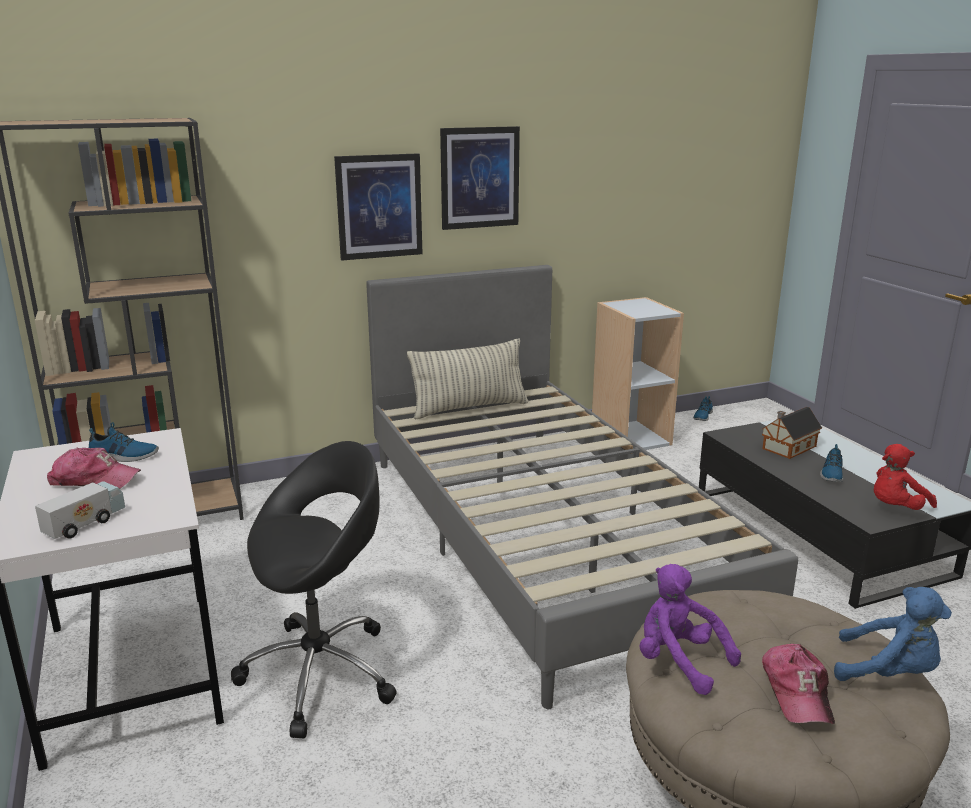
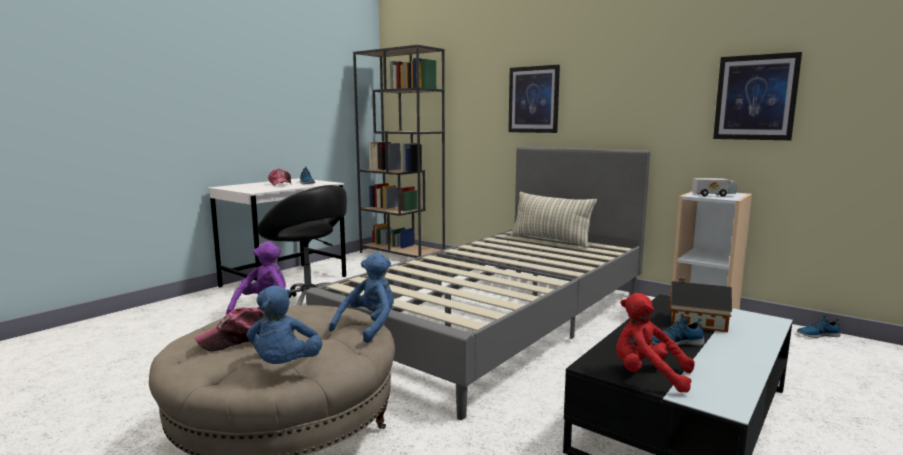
camera: 60 degrees right, 10 degrees down
(85, 523) = (243, 188): toy truck -> toy truck (713, 195)
(479, 177) = (601, 81): picture -> picture (755, 97)
(773, 598) = (369, 327): none -> blue plush toy

